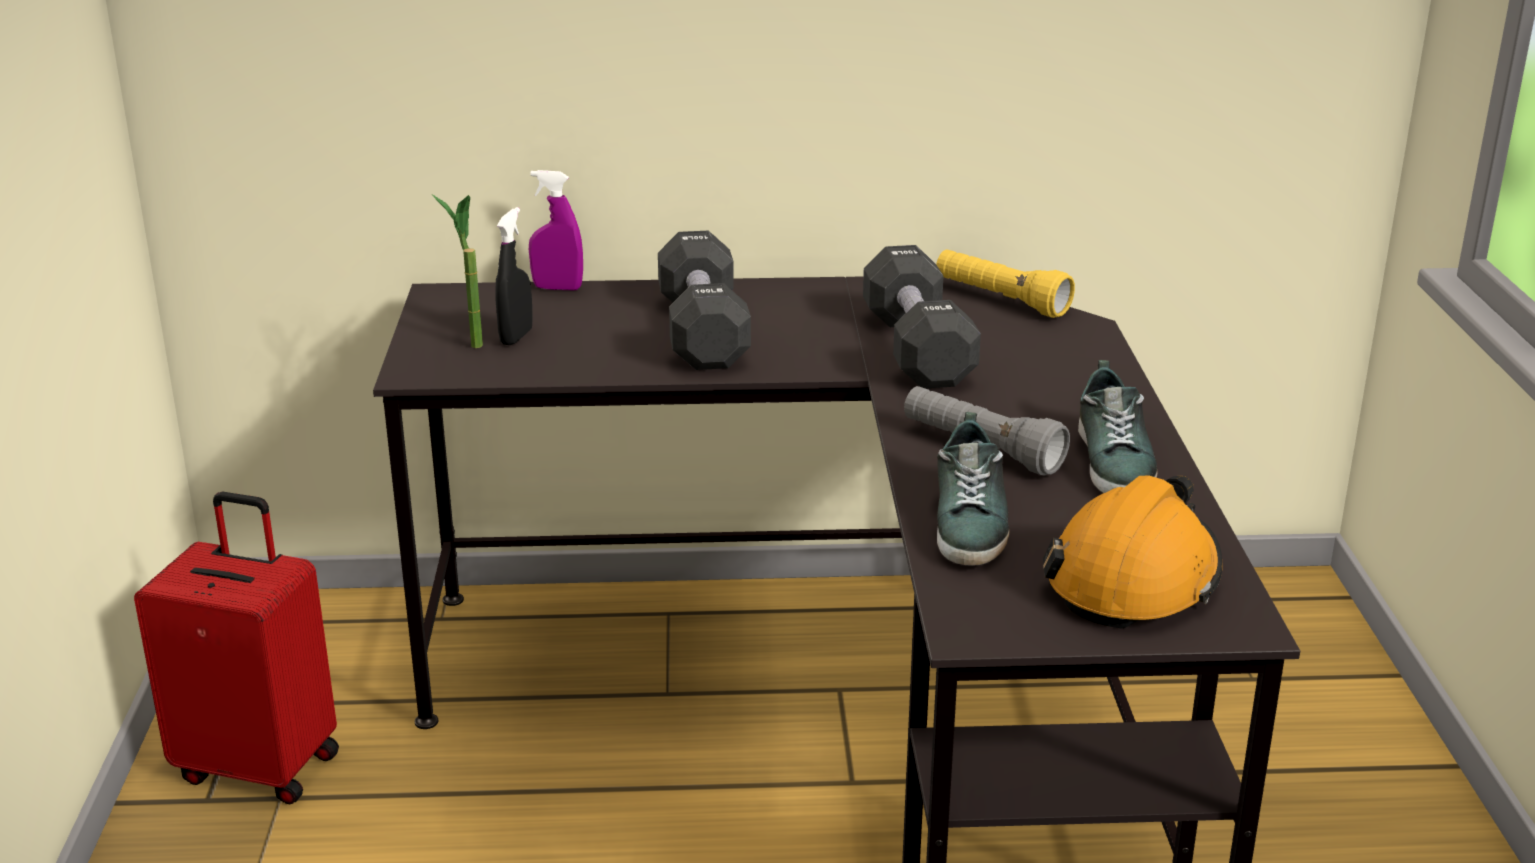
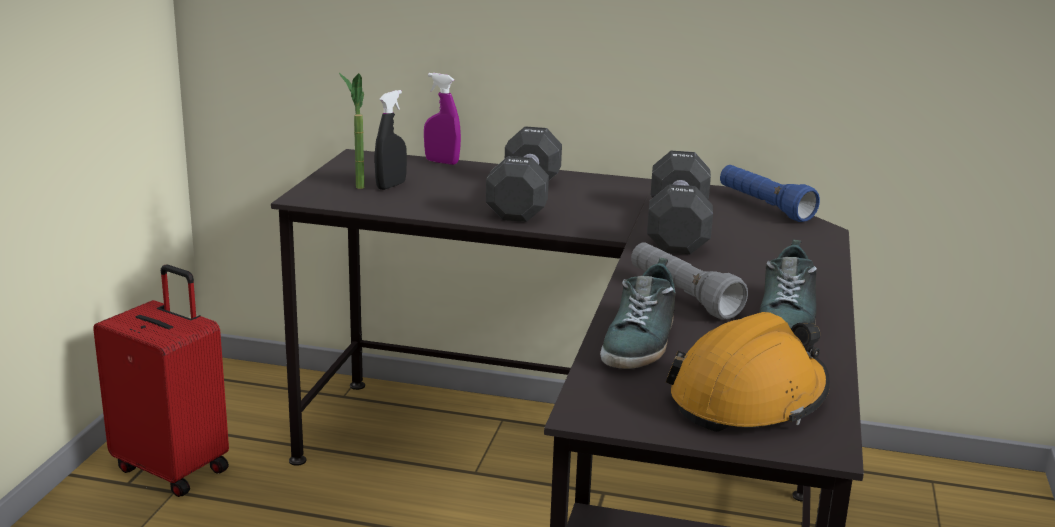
camera: 15 degrees right, 5 degrees down
(1000, 300) = (764, 206): yellow flashlight -> blue flashlight

